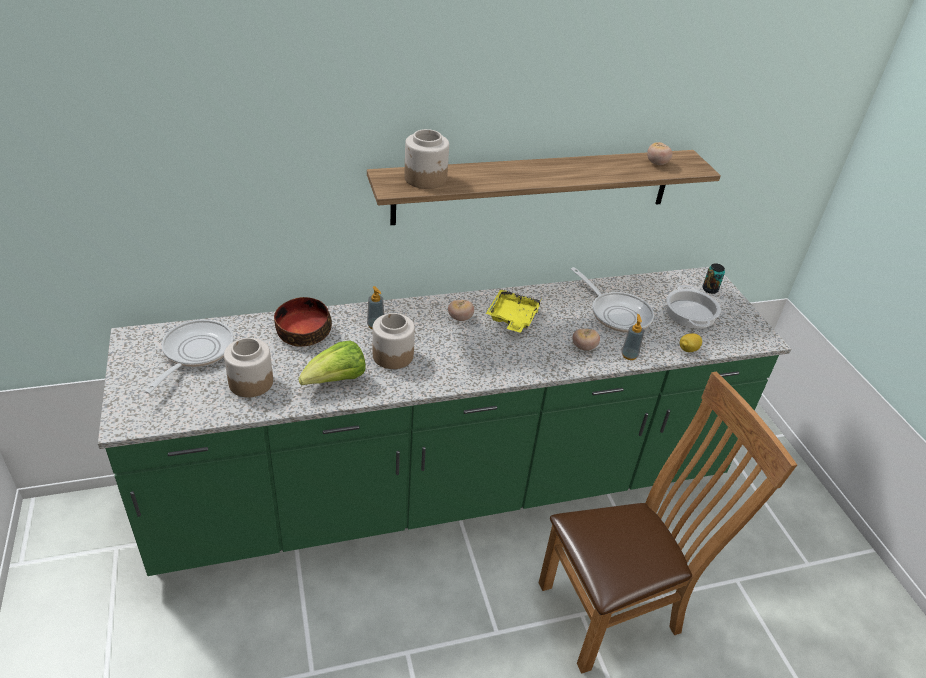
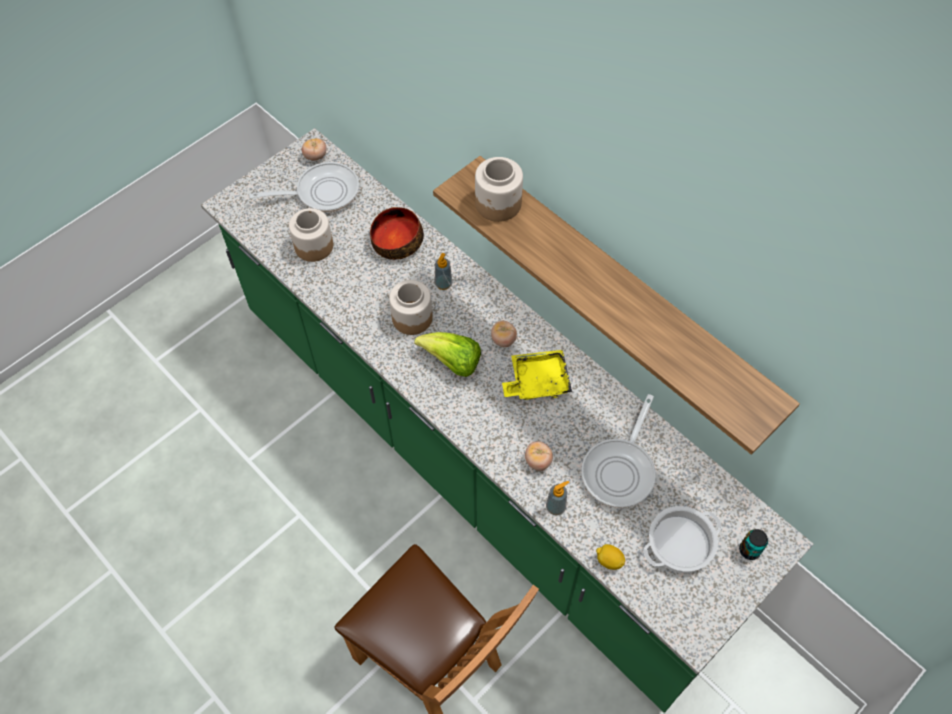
camera: 65 degrees right, 20 degrees up
(336, 381) = (353, 297): lettuce -> lettuce (452, 362)
(657, 163) = (719, 378): tomato -> tomato (315, 156)

